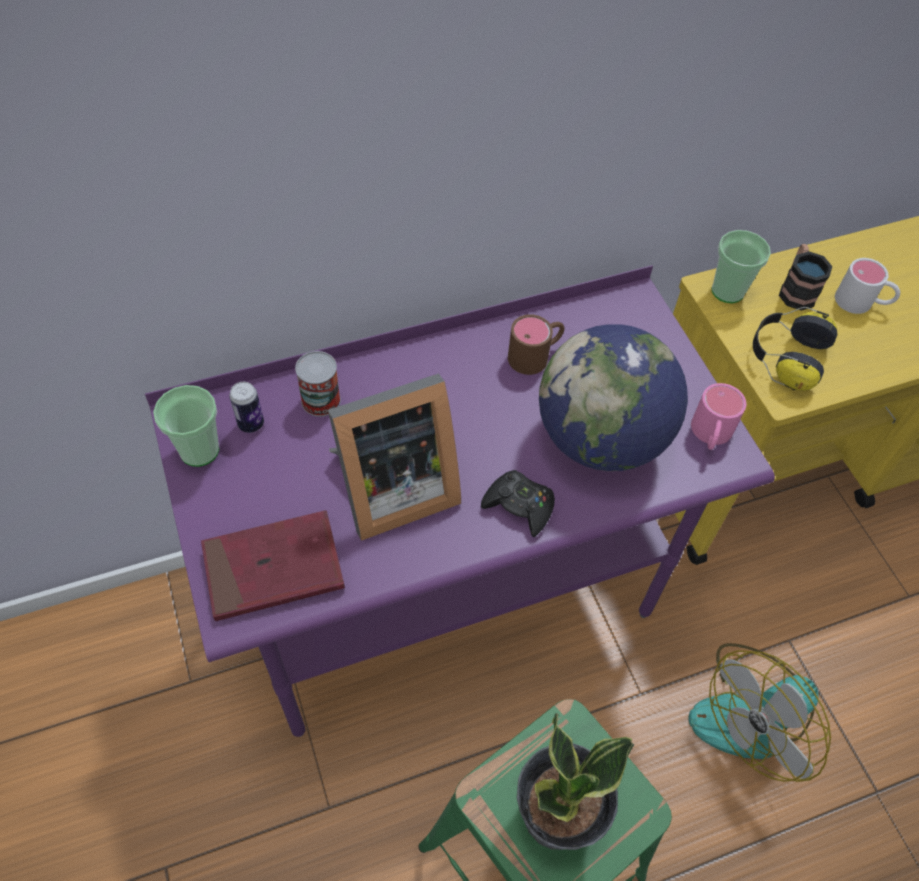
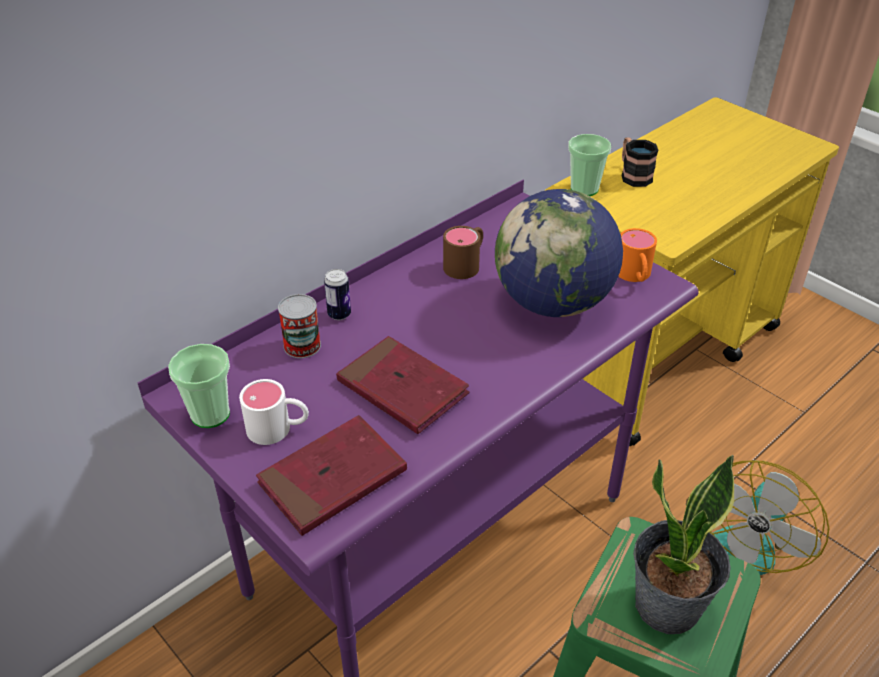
camera: 20 degrees left, 15 degrees down
(251, 424) = (248, 381): can -> can (339, 314)
(390, 489) = (402, 389): picture frame -> red book
(519, 506) = (517, 366): black game controller -> none
(710, 435) = (634, 276): pink mug -> orange mug
(785, 357) = (653, 217): headphones -> none
(862, 303) = (685, 171): white mug -> white mug (278, 429)

